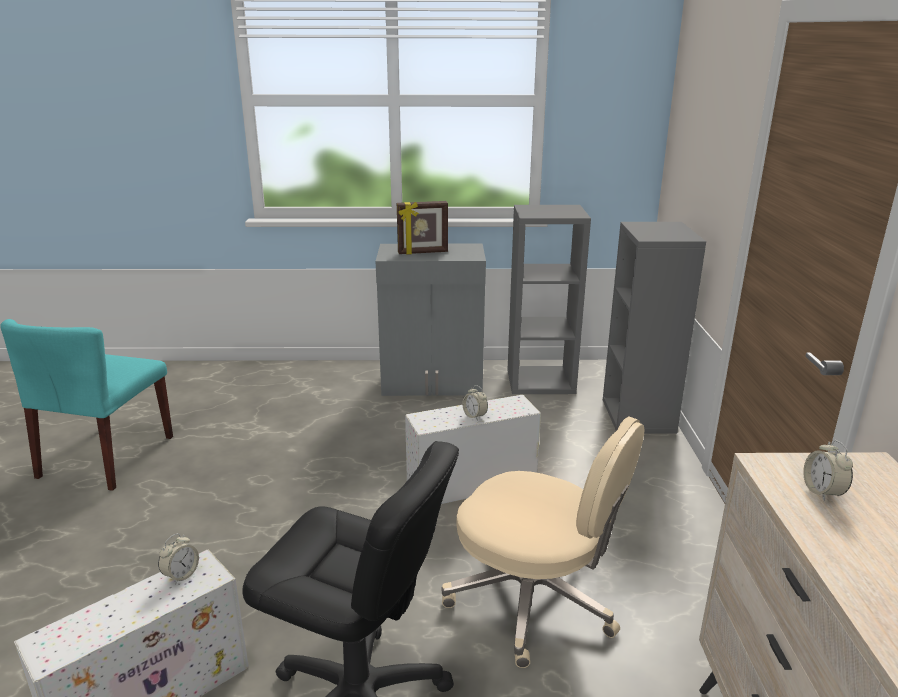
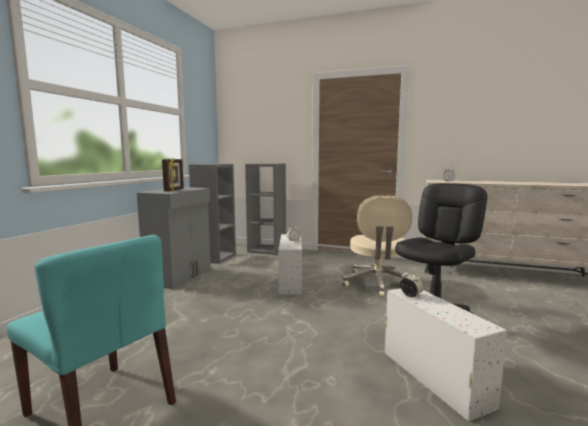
camera: 70 degrees left, 15 degrees down
(535, 601) = (377, 284): beige office chair -> beige office chair turned 135 degrees clockwise

